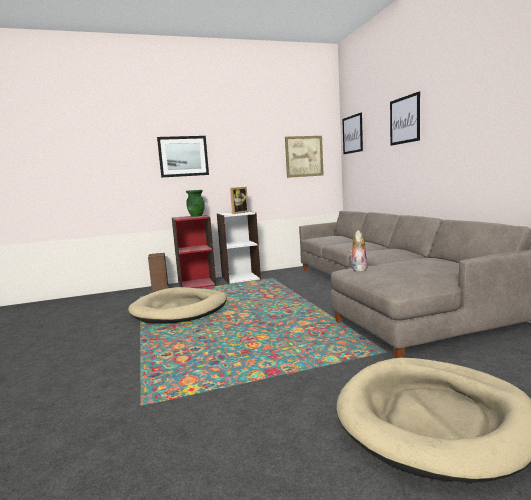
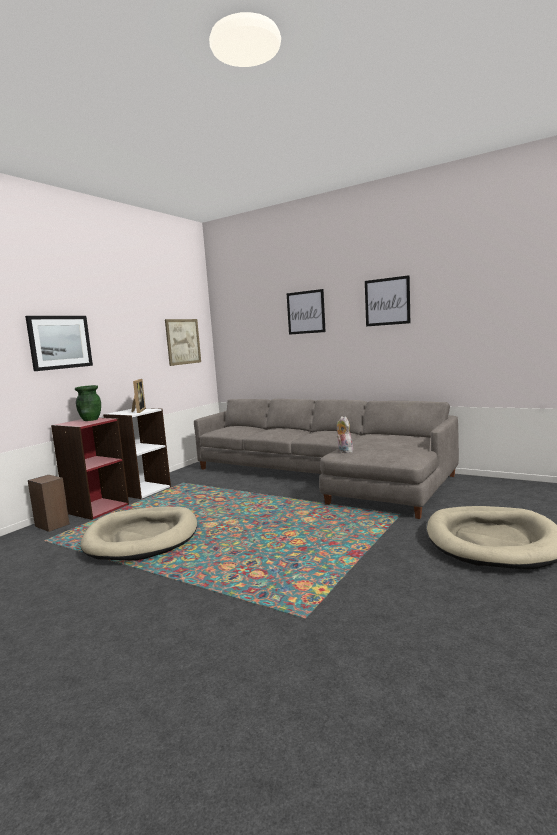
camera: 40 degrees left, 0 degrees up
(352, 134) = (232, 319): picture -> picture (387, 301)

